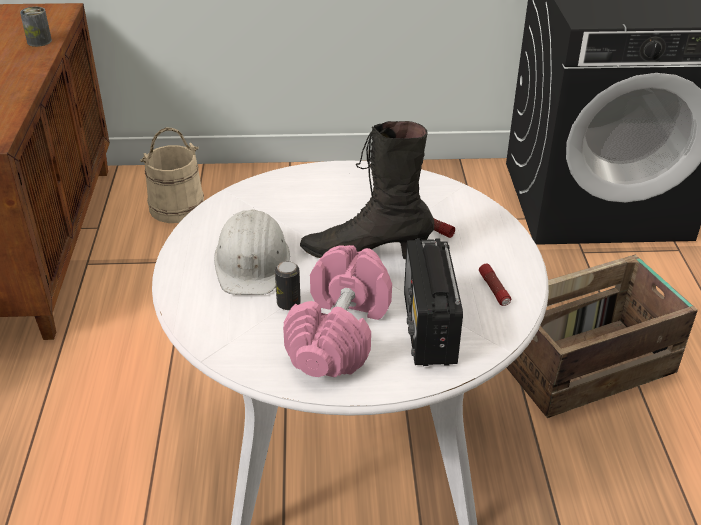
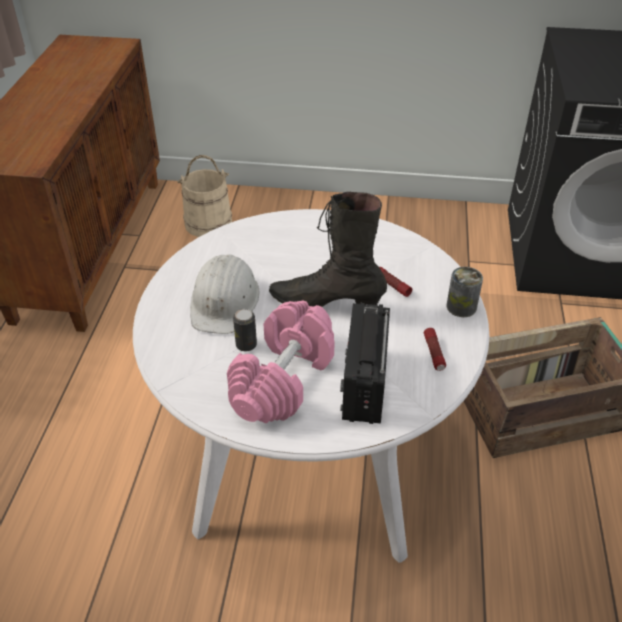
camera: 10 degrees right, 5 degrees up
(39, 41) = (94, 73): can -> can (461, 307)

